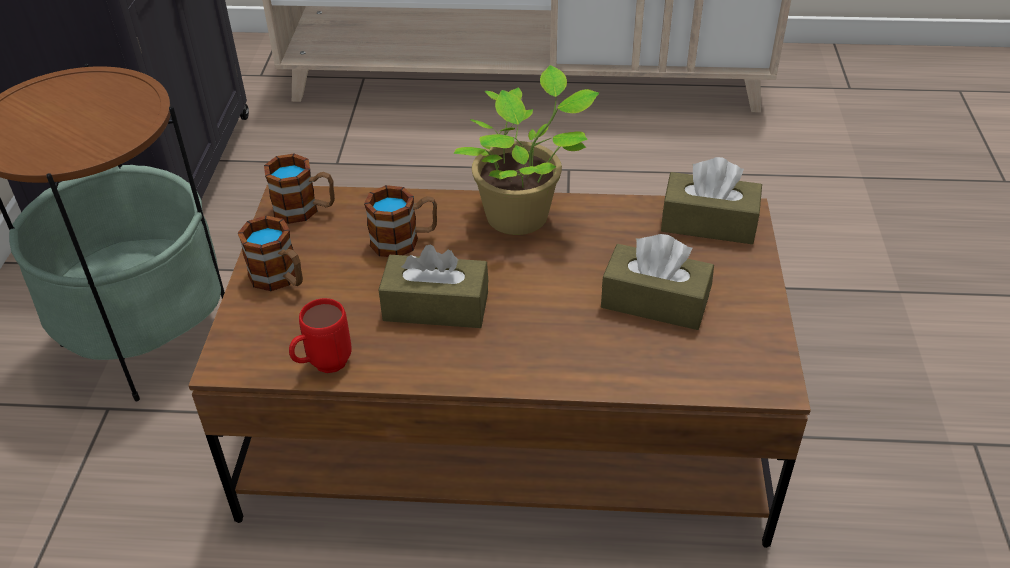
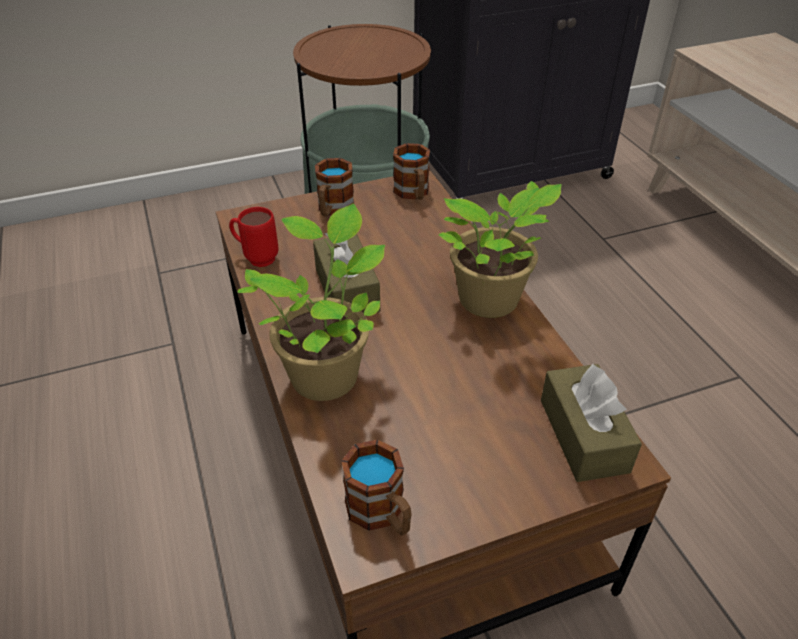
camera: 65 degrees right, 0 degrees up
(404, 240) = (412, 249): mug -> mug (381, 513)
(553, 354) = (326, 373): none -> potted plant
(655, 302) = (433, 423): brown tissue box -> none

